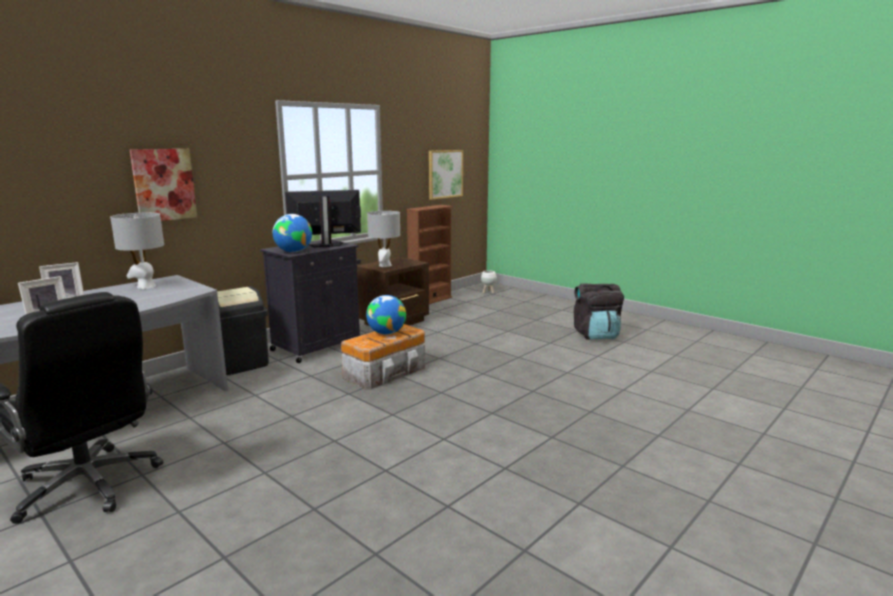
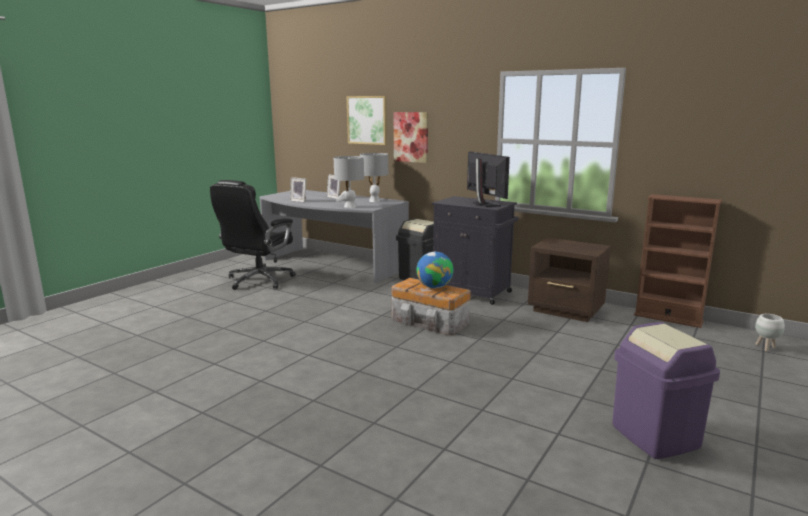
camera: 80 degrees right, 0 degrees up
(293, 252) = (449, 201): globe -> none
(385, 265) = (559, 244): grey table lamp -> grey table lamp (350, 206)
(445, 174) = (742, 158): picture -> picture (367, 120)
(596, 335) = (656, 436): black backpack -> purple trash can

